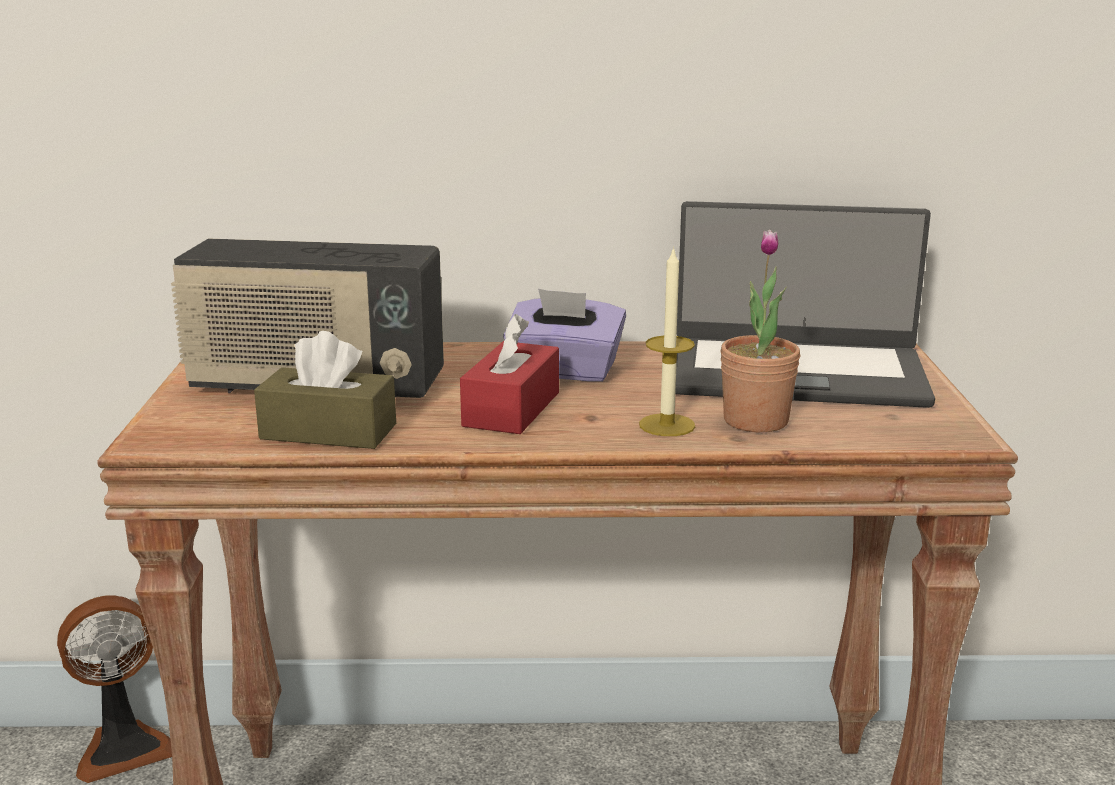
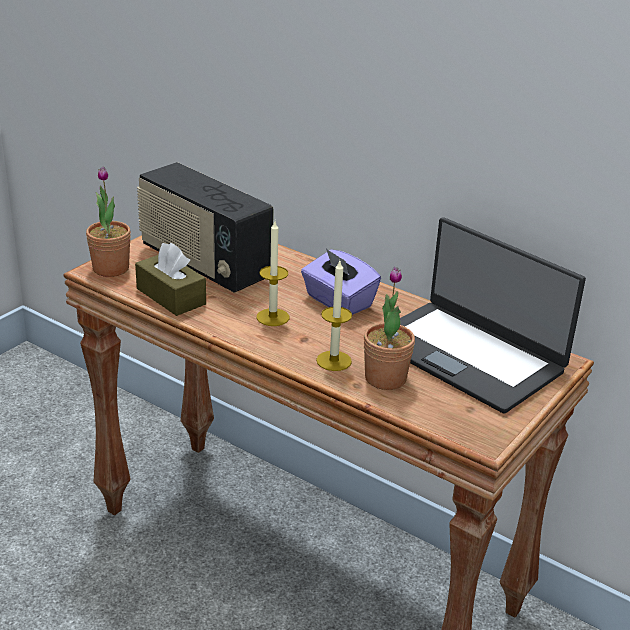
camera: 35 degrees right, 10 degrees up
(123, 748) = (141, 414): fan -> none
(176, 430) = (111, 268): none -> potted plant
(511, 409) = (273, 317): red tissue box -> candle

